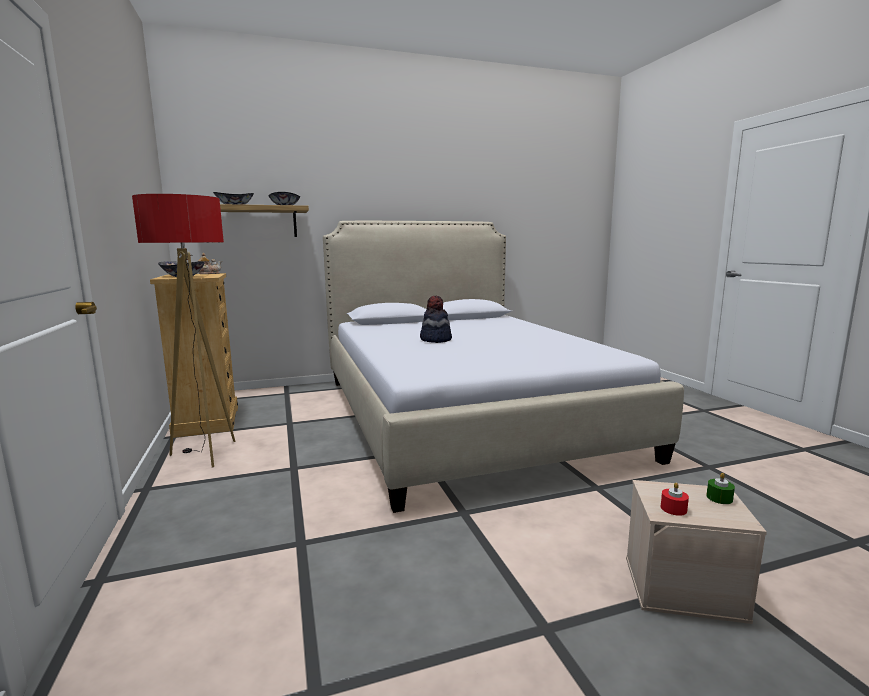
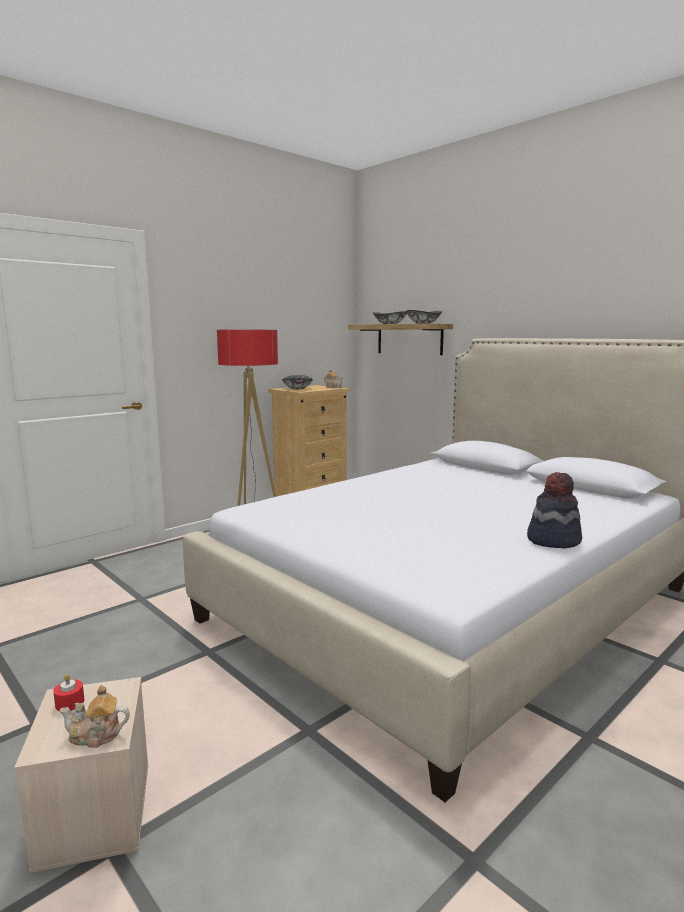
camera: 65 degrees right, 0 degrees up
(435, 340) = (404, 493): hat -> hat (553, 540)
(719, 498) = (96, 736): green candle -> teapot

